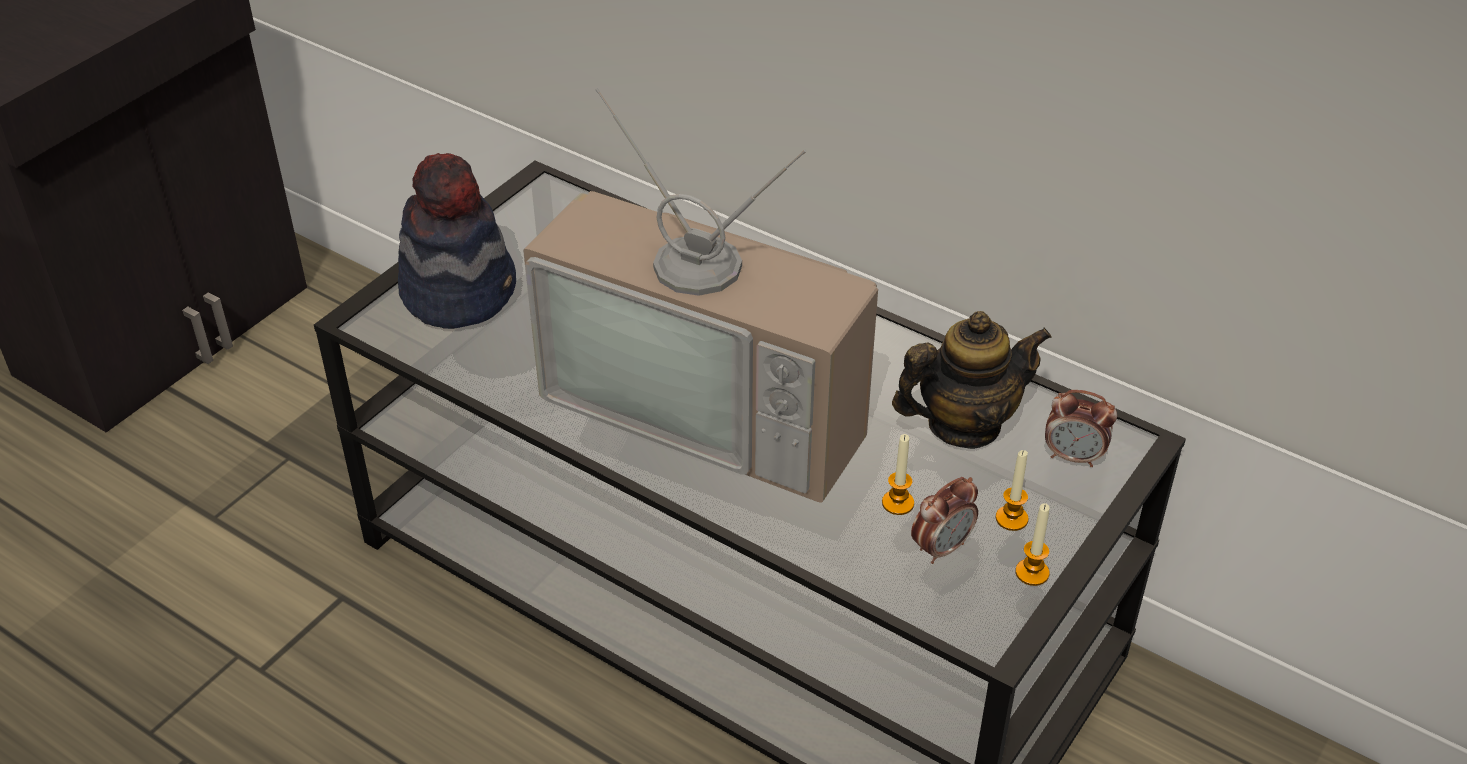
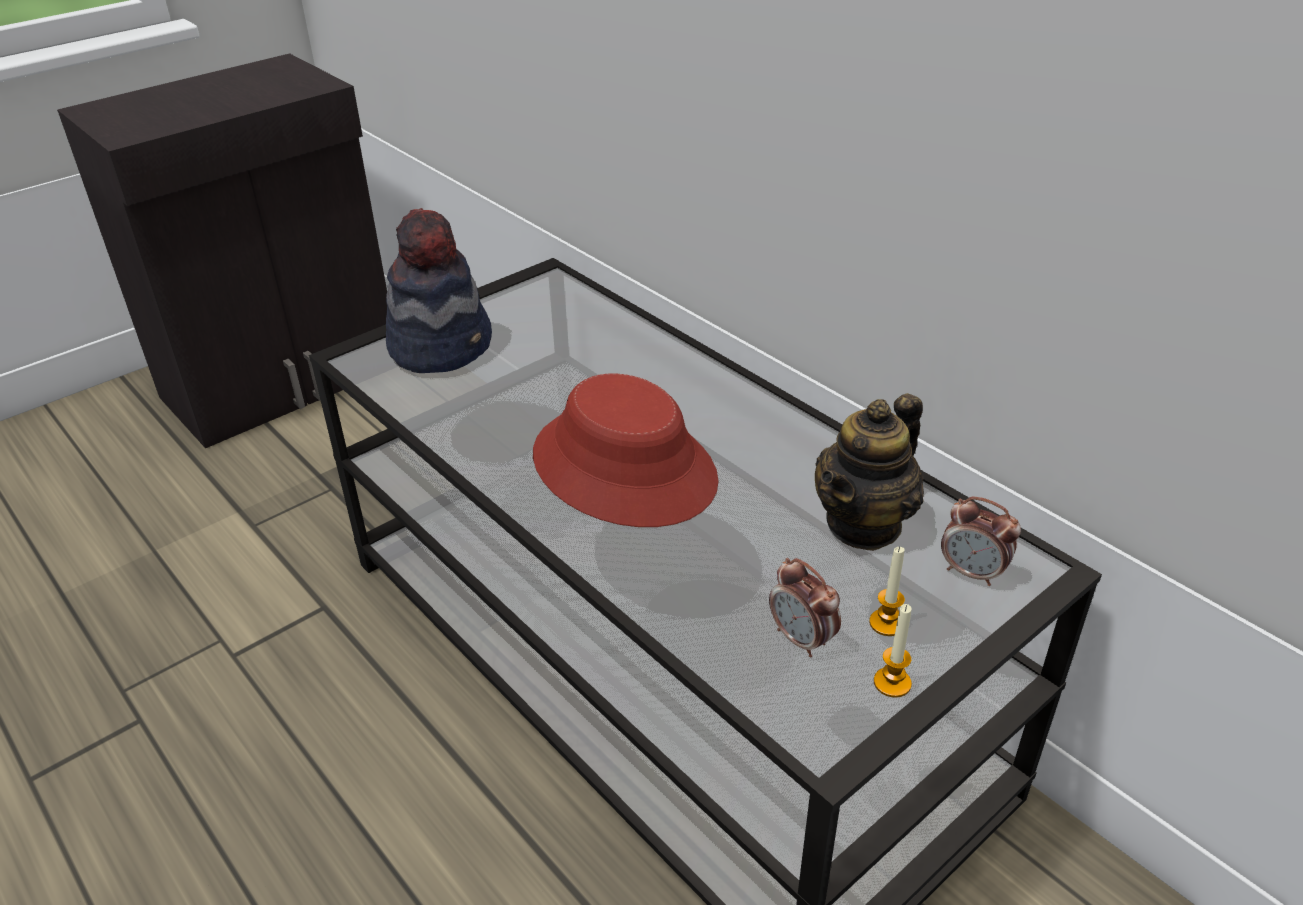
camera: 15 degrees right, 5 degrees down
(714, 403) = (625, 468): television -> red hat
(898, 503) = (771, 587): candle -> none
(941, 548) = (802, 639): alarm clock -> alarm clock turned 75 degrees clockwise
(964, 425) = (864, 524): teapot -> teapot turned 135 degrees clockwise

